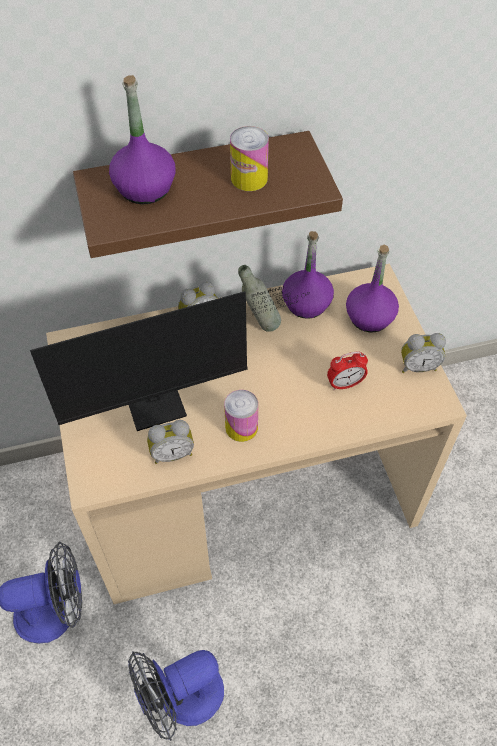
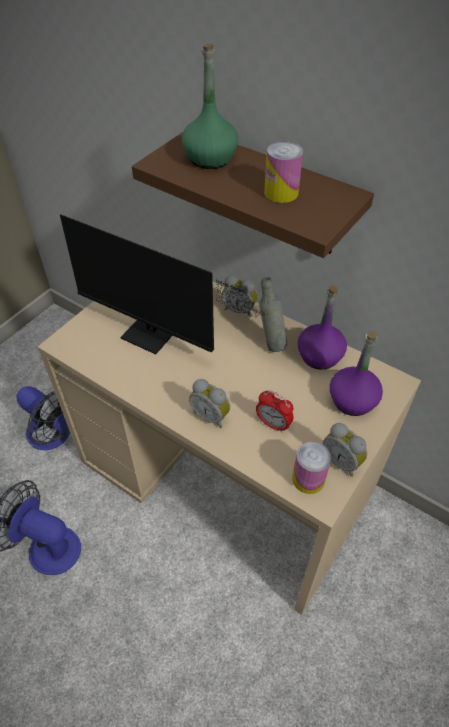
camera: 50 degrees right, 5 degrees down
(144, 188) = (210, 158): purple bottle -> green bottle
(172, 453) = (119, 366): alarm clock -> alarm clock (211, 416)
(241, 427) = (174, 388): can -> can (308, 479)

